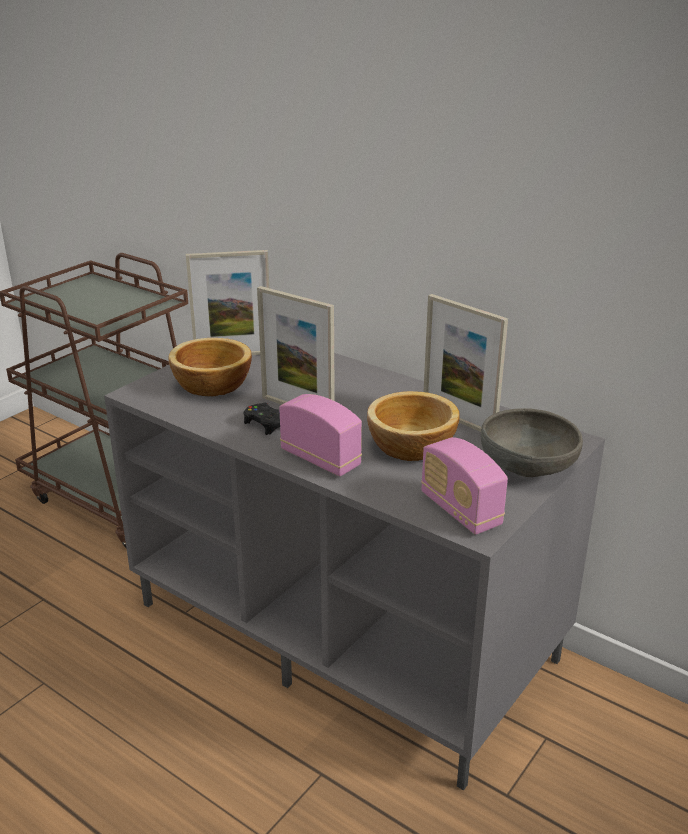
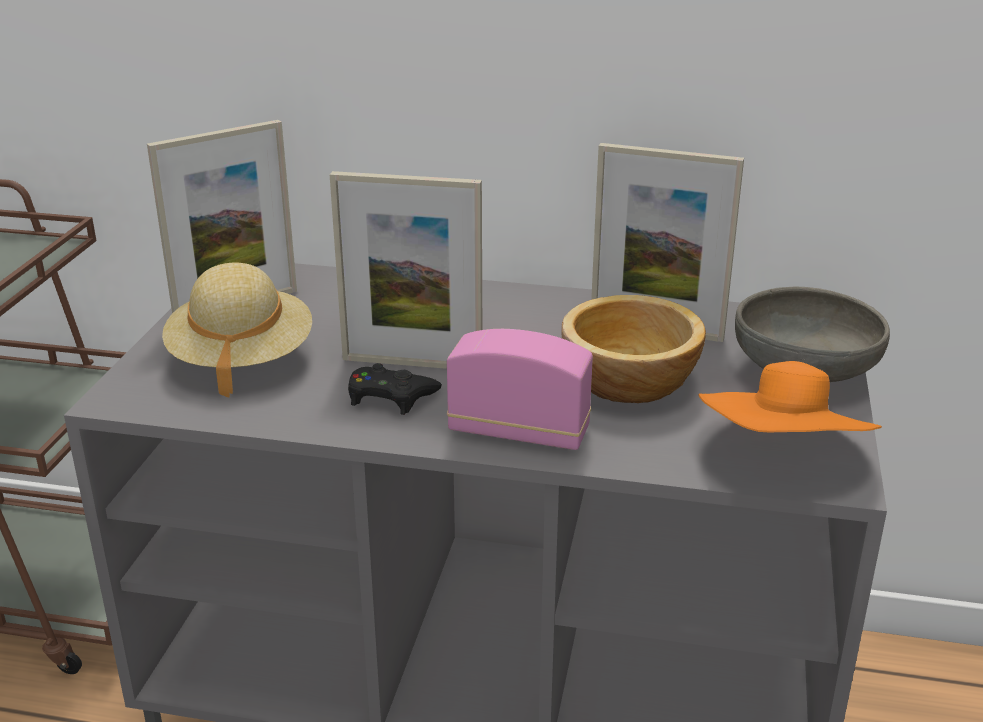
camera: 25 degrees left, 0 degrees up
(210, 385) = (241, 359): bowl -> beige hat
(460, 510) = (783, 455): radio -> orange hat

